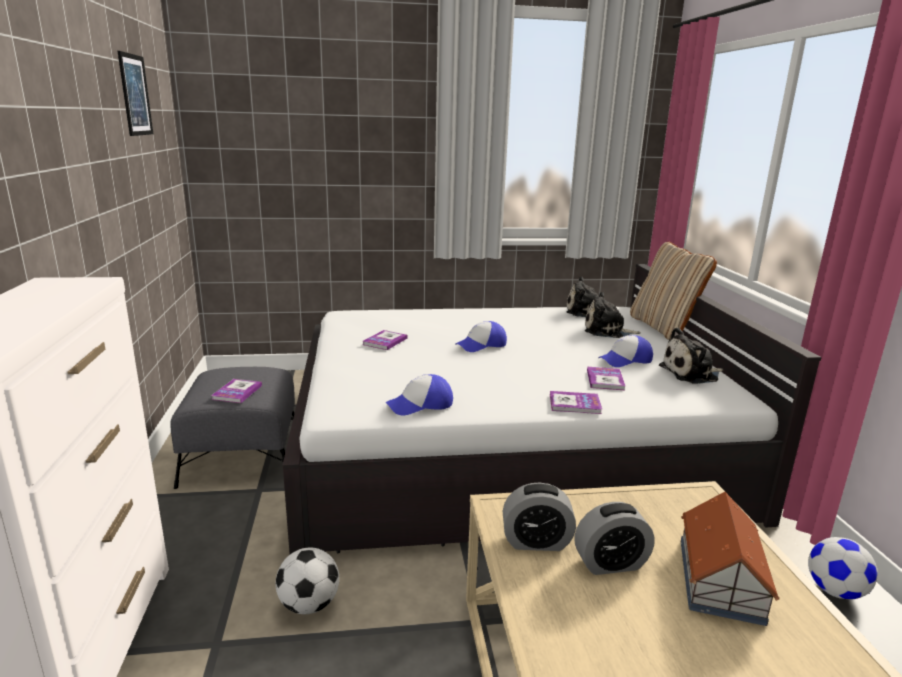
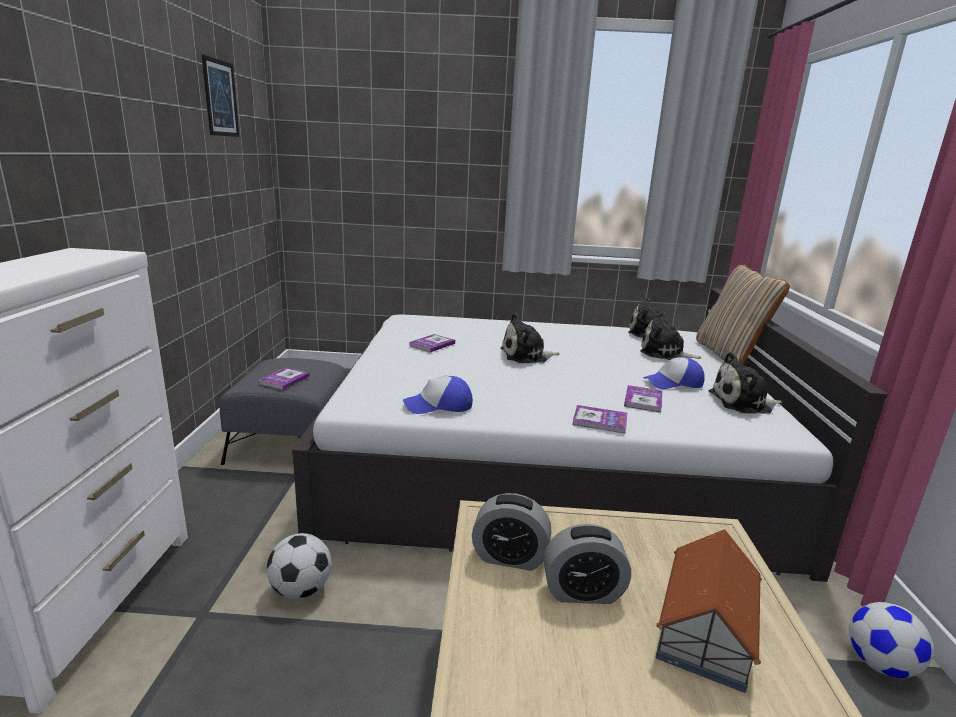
camera: 10 degrees right, 0 degrees up
(481, 345) = (526, 356): cap -> plush toy

